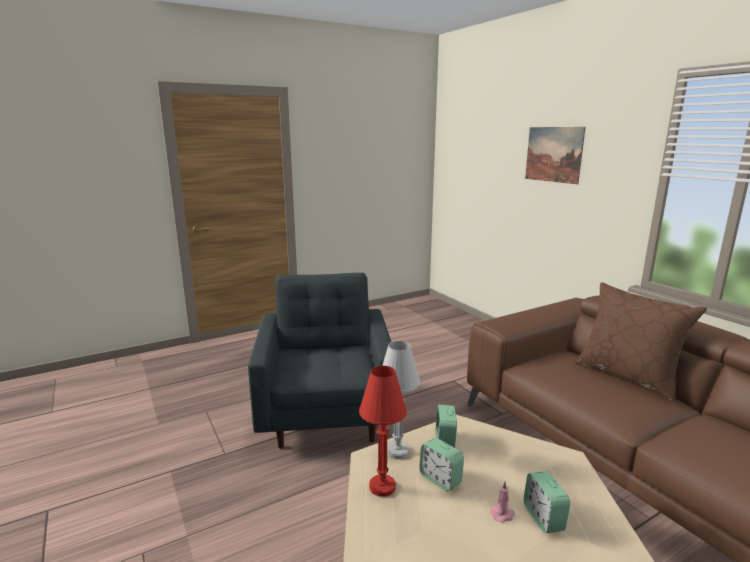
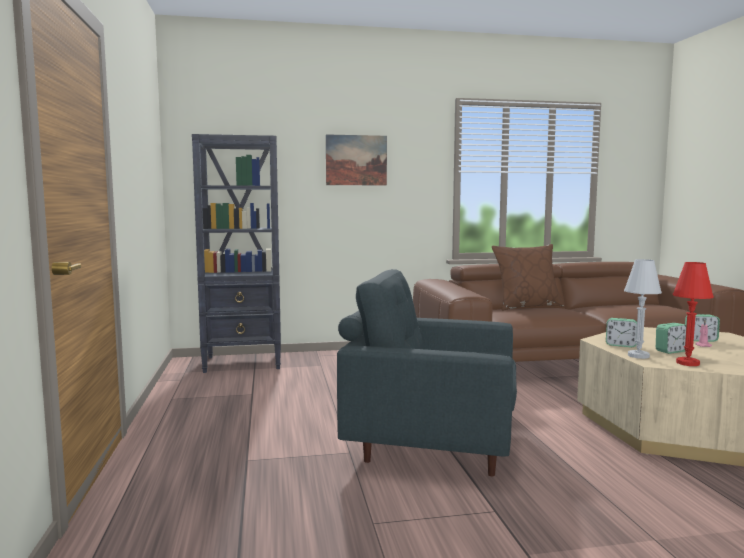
camera: 70 degrees left, 10 degrees down
(441, 315) = (244, 363): none -> black bookcase

